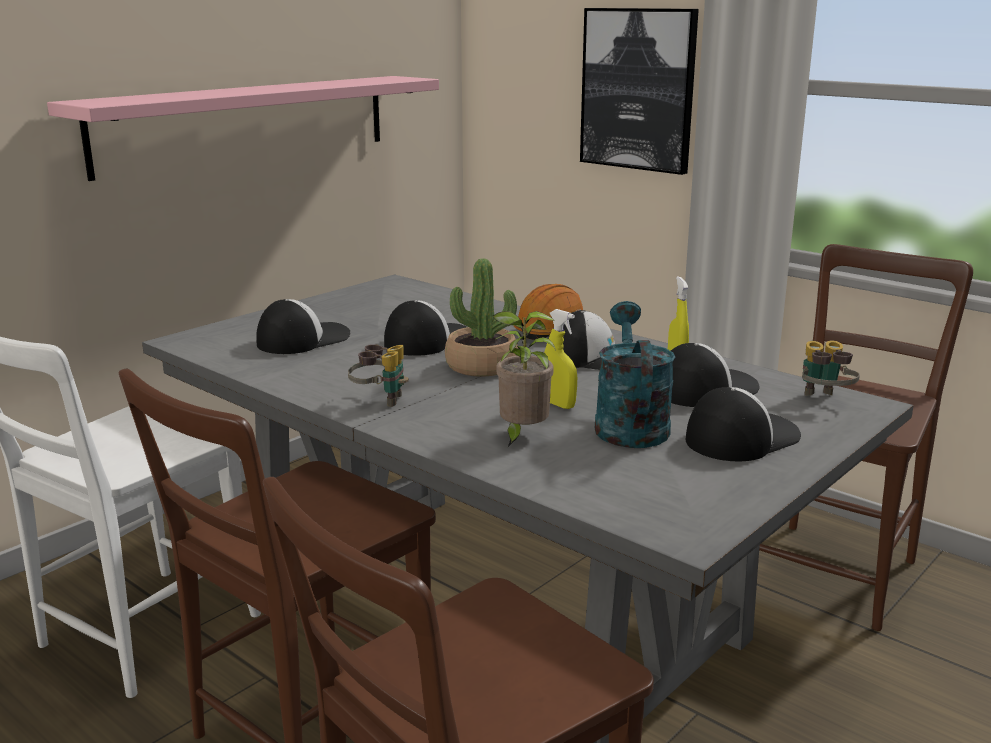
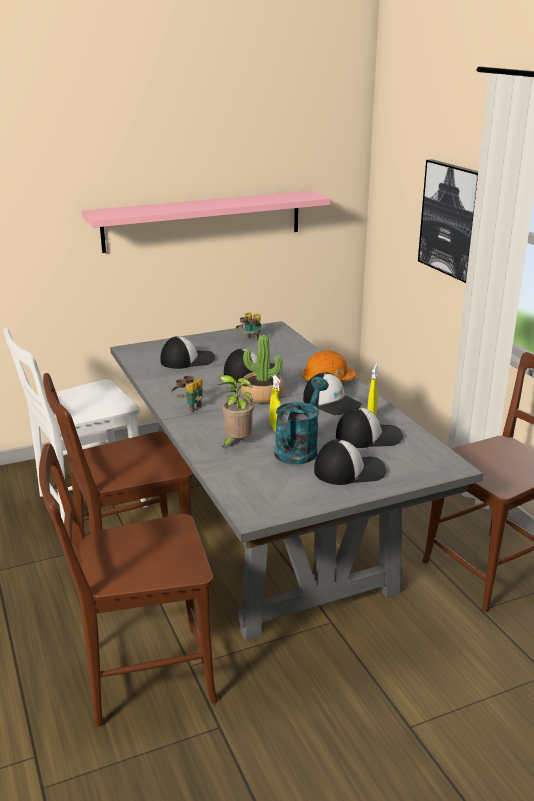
camera: 25 degrees right, 5 degrees up
(823, 400) = (430, 458): binoculars -> binoculars (250, 340)

